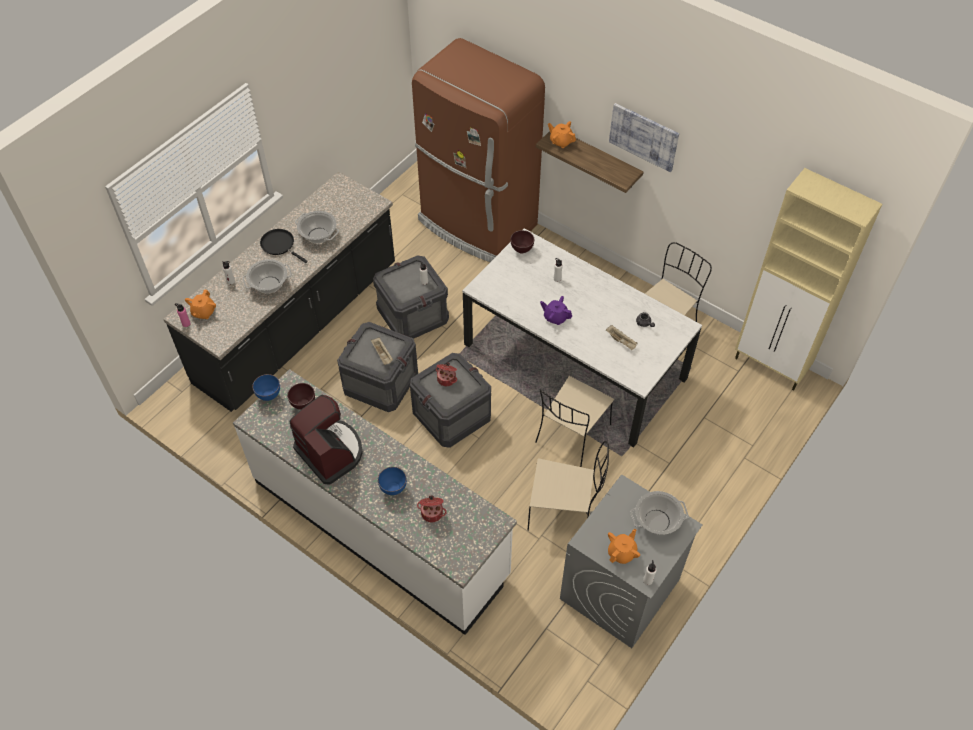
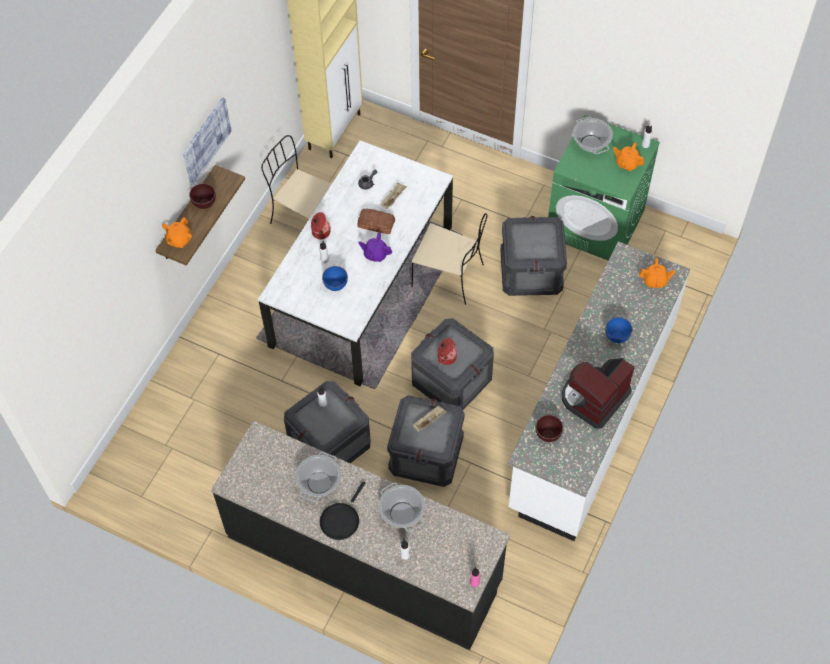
camera: 100 degrees left, 5 degrees up
(203, 312) = (455, 569): orange teapot -> orange teapot (655, 281)
(270, 396) = (545, 469): blue bowl -> blue bowl (335, 286)
(432, 512) = (630, 303): cooking pot -> cooking pot (320, 232)
(477, 224) = (182, 405): brown fridge -> none
(521, 251) = (291, 296): brown bowl -> brown bowl (205, 205)
(555, 317) = (375, 254): purple teapot -> purple teapot turned 90 degrees clockwise
(565, 510) = (531, 271): beige chair -> crate
(591, 323) = (376, 224): none -> bread
(619, 590) = (596, 223): grey washing machine -> green washing machine

